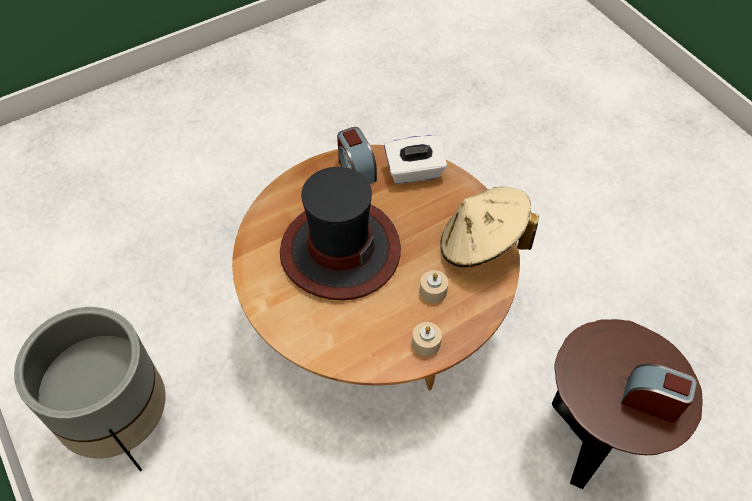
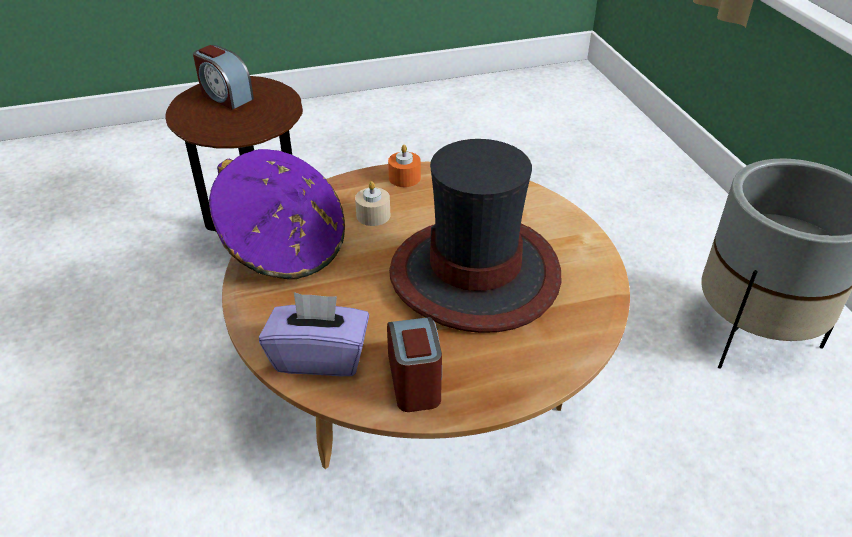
camera: 165 degrees left, 15 degrees down
(414, 172) = (320, 357): white tissue box -> purple tissue box
(426, 343) = (404, 178): beige candle -> orange candle
(481, 245) = (284, 247): beige hat -> purple hat

